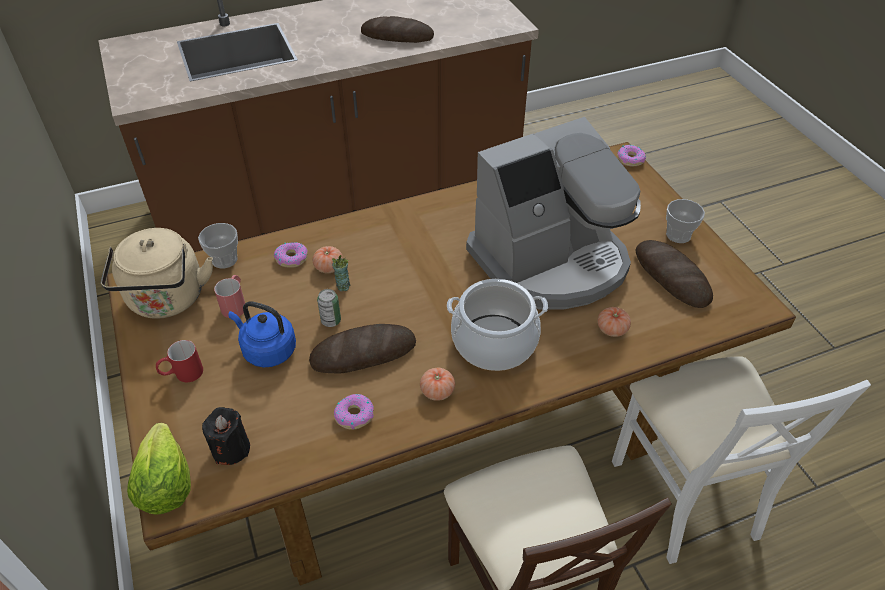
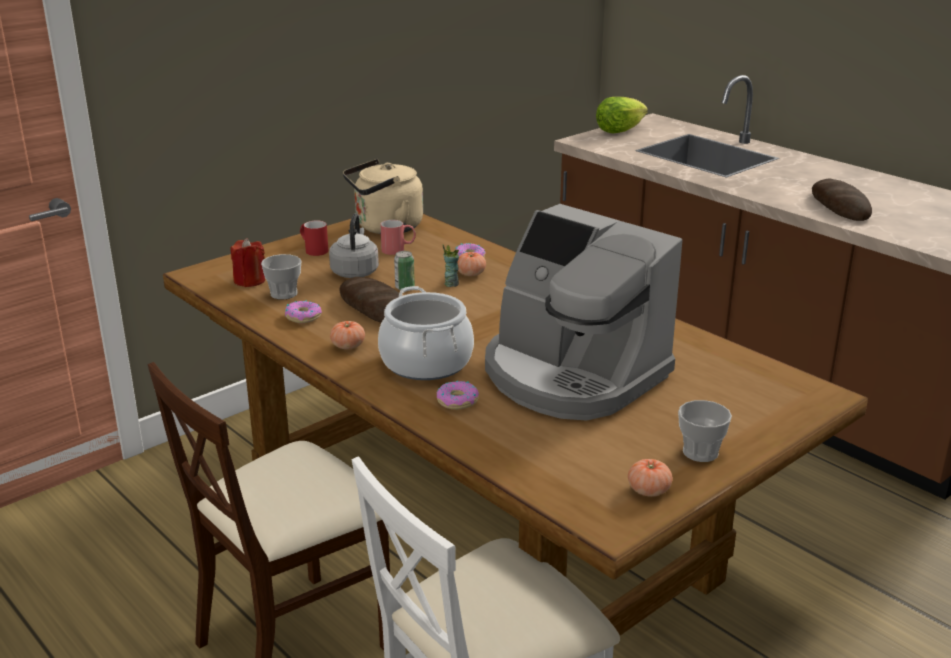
camera: 70 degrees right, 20 degrees down
(166, 485) = (209, 268): lettuce -> lettuce (618, 131)
(224, 259) = (447, 235): cup -> cup (284, 294)
(231, 449) = (249, 281): black candle -> red candle
(267, 350) = (355, 271): blue kettle -> grey kettle
(612, 329) = (490, 424): tomato -> tomato (648, 490)
(630, 159) = (827, 403): donut -> donut (457, 401)
(671, 277) = (611, 454): bread -> none

